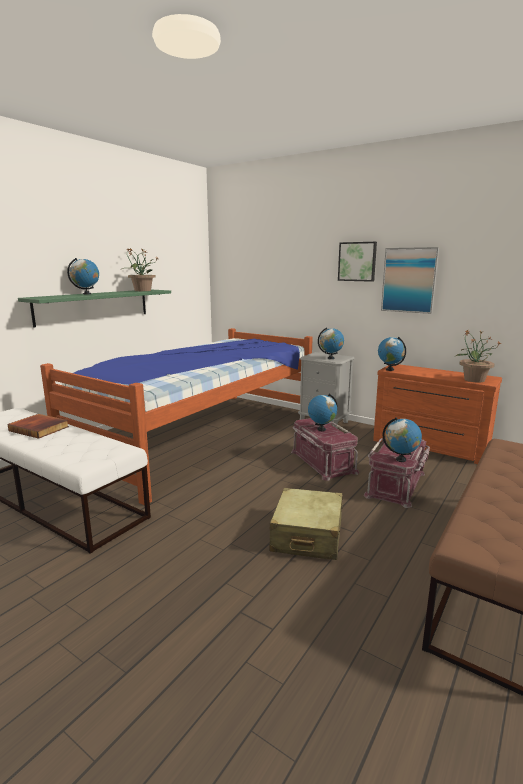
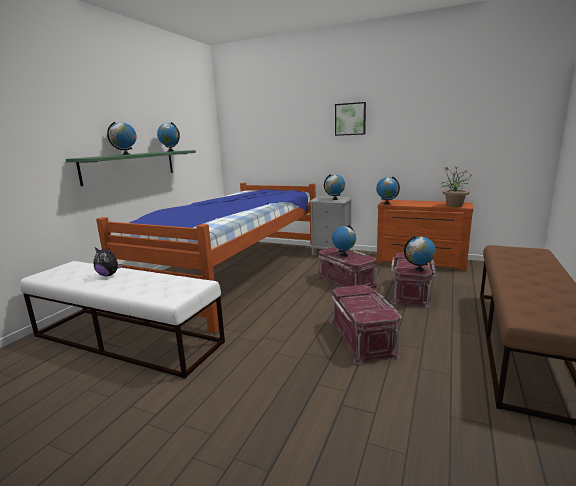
camera: 10 degrees left, 0 degrees up
(40, 428) = (109, 275): book -> plush toy
(142, 290) = (170, 151): potted plant -> globe
(307, 535) = (363, 337): beige suitcase -> red storage box
(409, 280) = (394, 131): picture -> none

